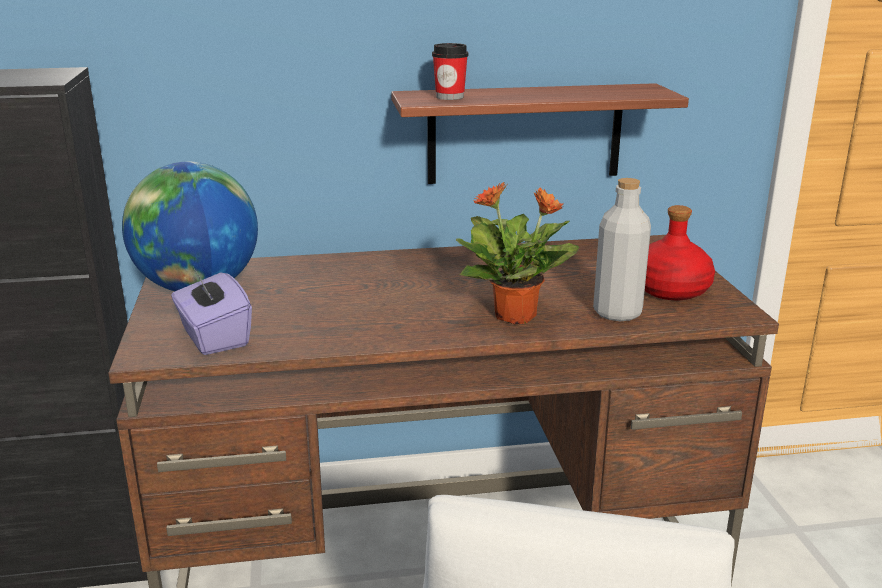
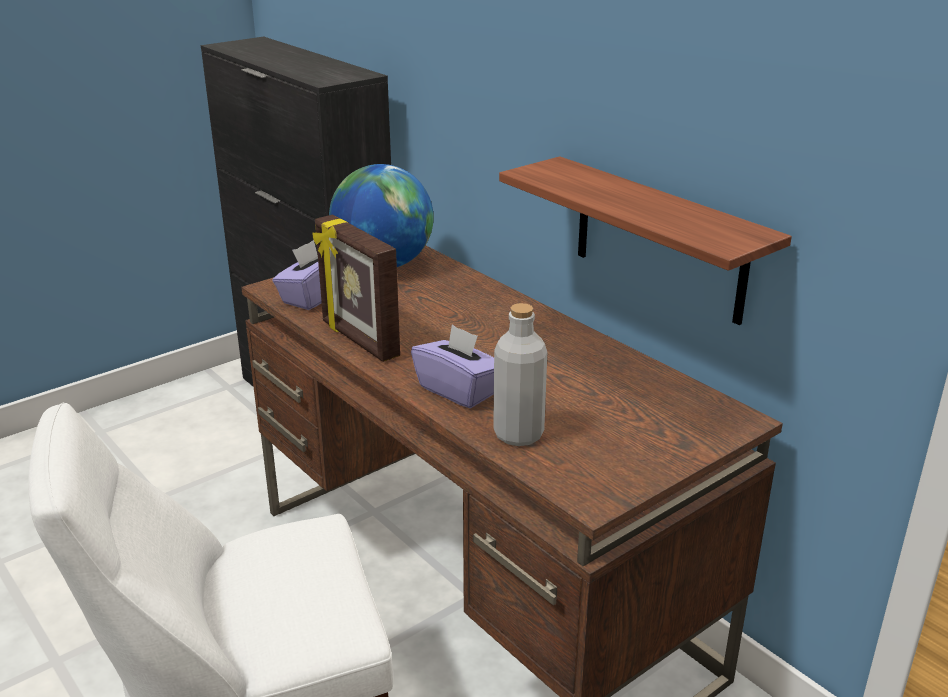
camera: 60 degrees right, 5 degrees up
(355, 336) = (358, 340): none -> picture frame
(450, 97) = (562, 177): cup -> none
(516, 316) = (459, 390): potted plant -> purple tissue box
(669, 290) = (607, 451): red bottle -> none

